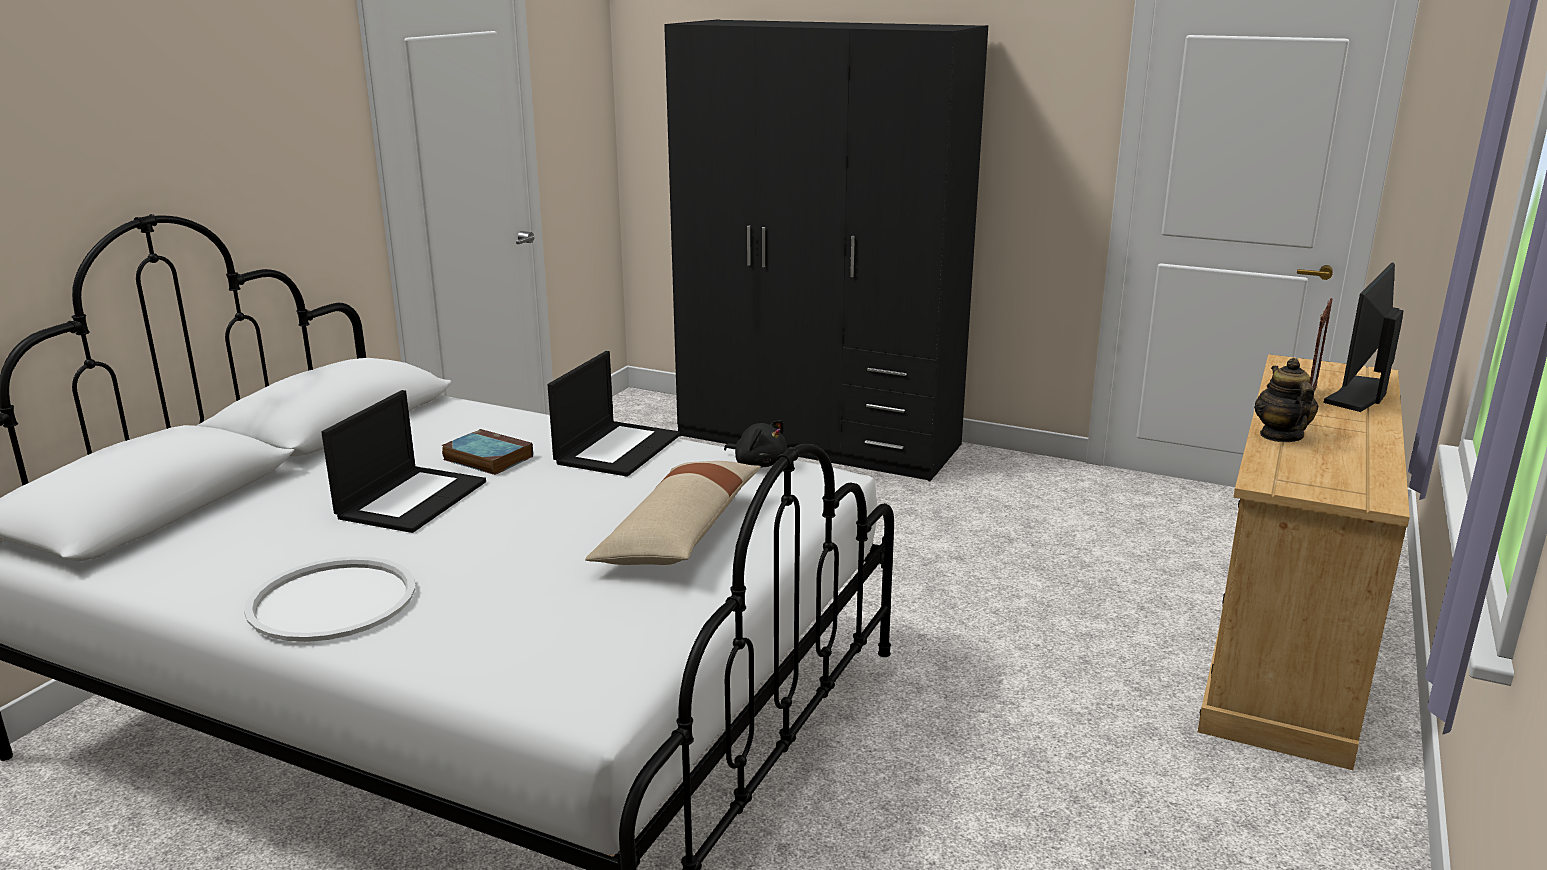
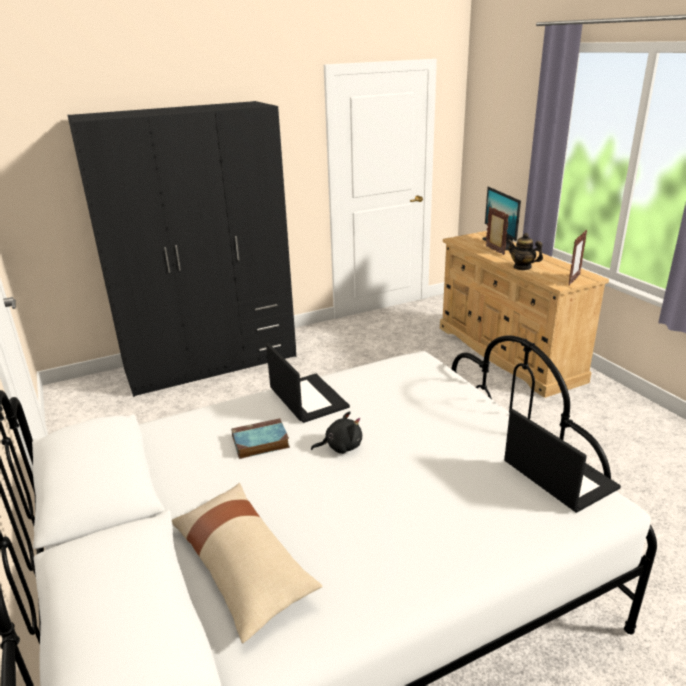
camera: 50 degrees left, 5 degrees up
(332, 601) = (406, 562): white tray -> none
(412, 499) = (286, 488): laptop -> laptop (557, 475)
(680, 534) = (438, 416): beige pillow -> beige pillow (242, 567)
(758, 463) = (380, 369): black plush toy -> black plush toy (341, 446)
(1318, 488) = (573, 280): none -> picture frame

